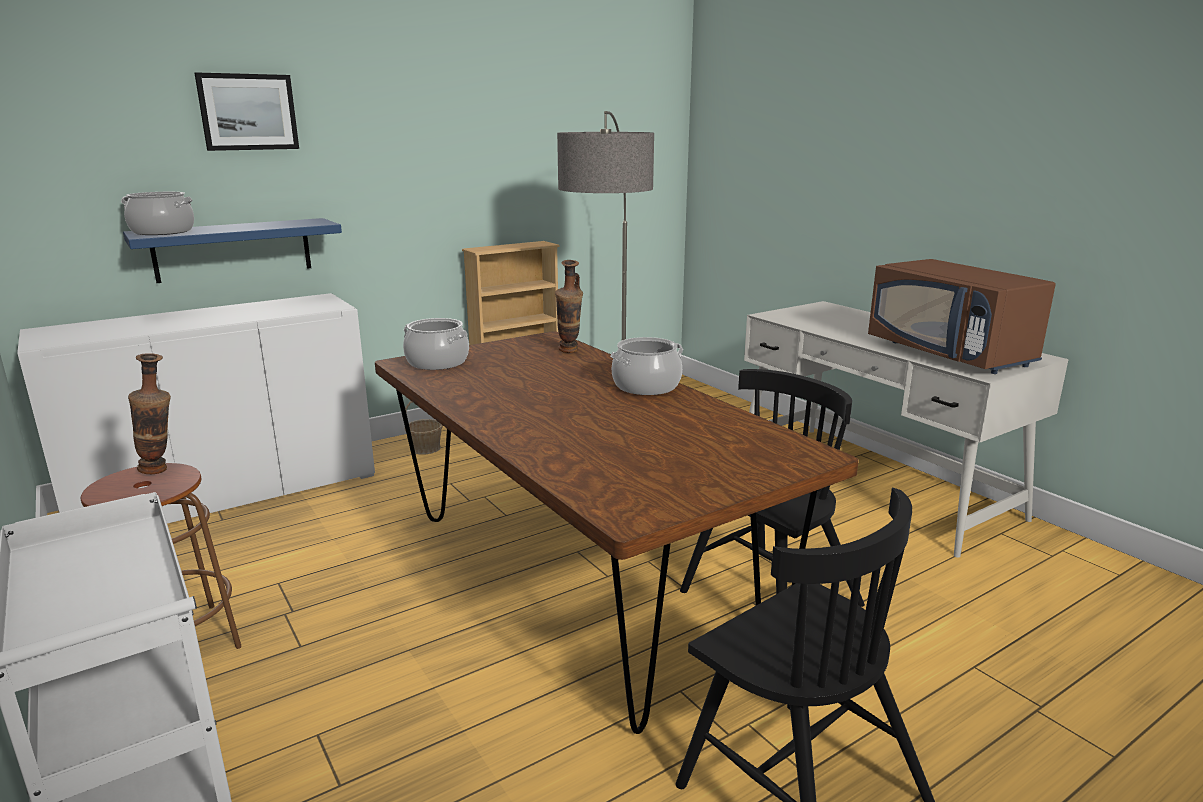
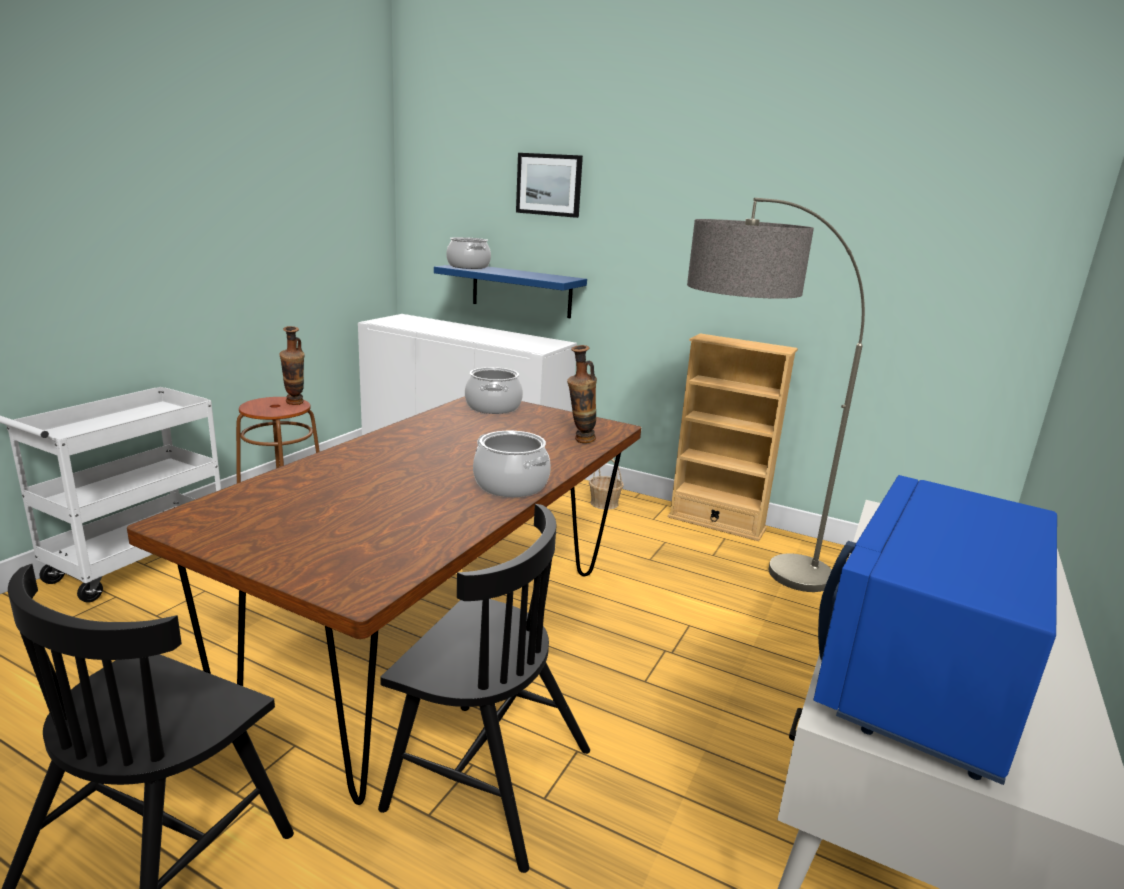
camera: 60 degrees right, 0 degrees up
(950, 354) = (923, 676): brown microwave -> blue microwave

